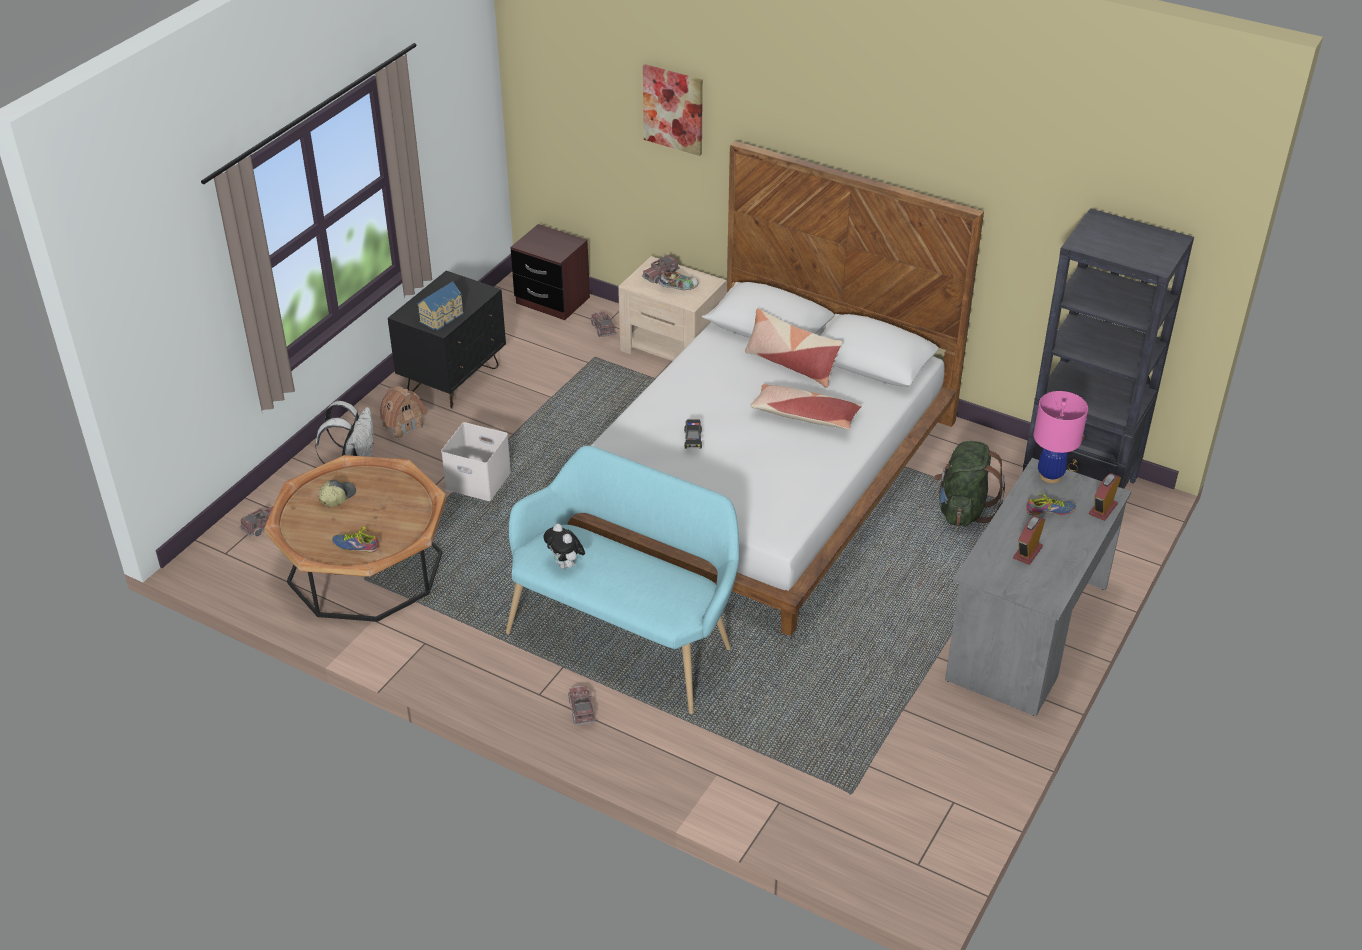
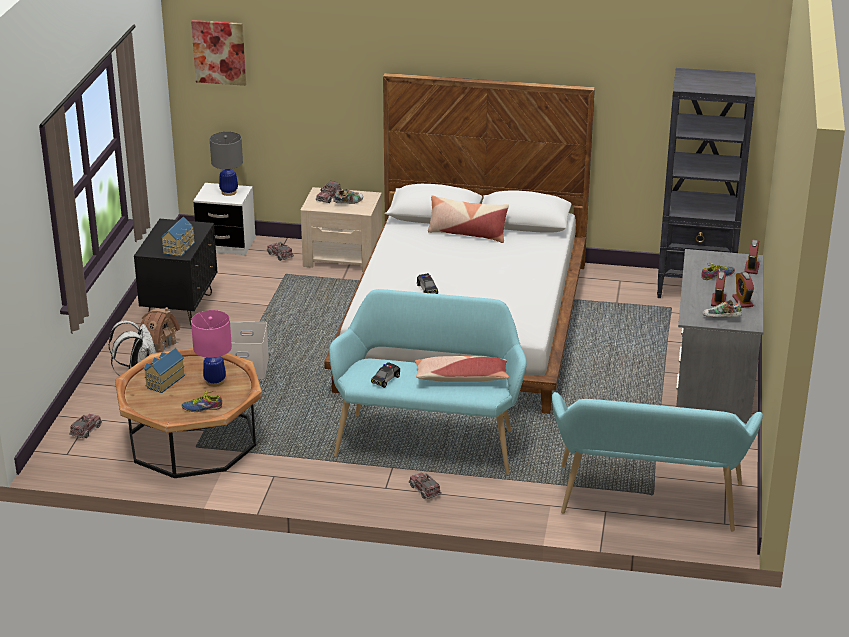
camera: 20 degrees left, 10 degrees down
(337, 496) = (164, 381): cap -> toy house
(552, 301) = (226, 244): brown nightstand -> white nightstand
(555, 243) = (229, 192): none -> grey table lamp
(566, 565) = (386, 380): plush toy -> toy car
(673, 109) = (328, 59): picture -> picture (219, 52)
(804, 416) = (498, 262): pillow -> pillow (461, 378)
(837, 805) = (648, 503): none -> turquoise bench
(963, 510) = (624, 316): green backpack -> none
(1015, 583) = (721, 319): none -> shoe
(1050, 475) = (704, 256): pink table lamp -> pink table lamp (215, 381)
(1059, 561) = (742, 301): none -> alarm clock

